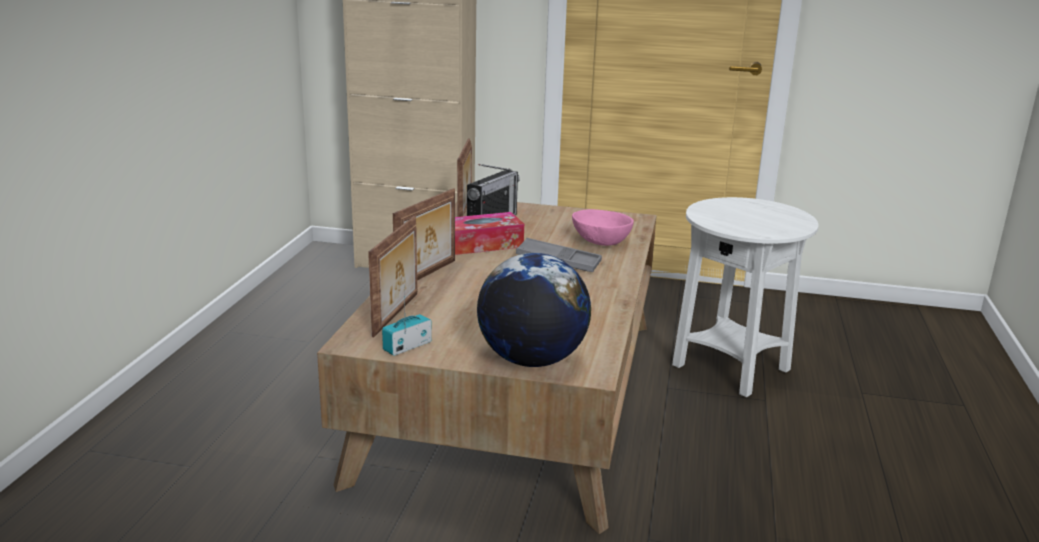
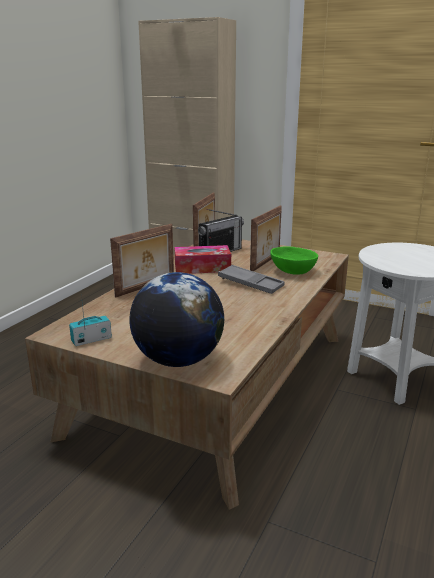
camera: 15 degrees right, 0 degrees up
(397, 314) = (103, 314): picture frame -> picture frame (266, 263)
(601, 242) = (292, 271): pink bowl -> green bowl

